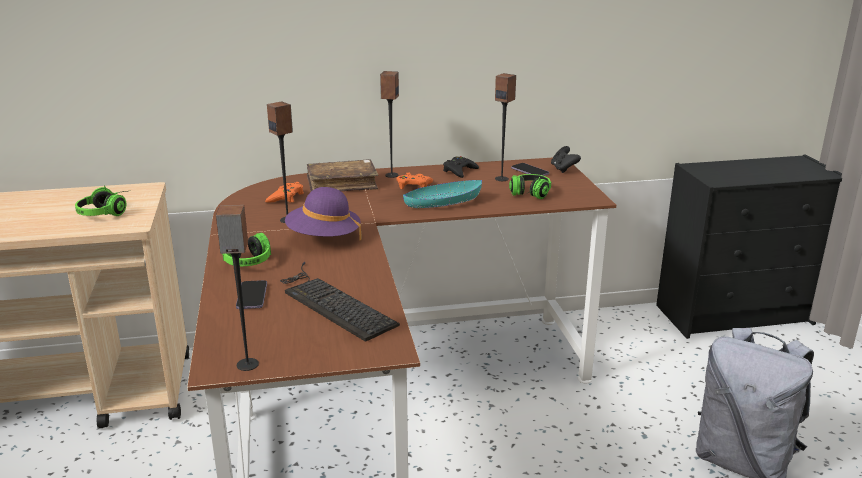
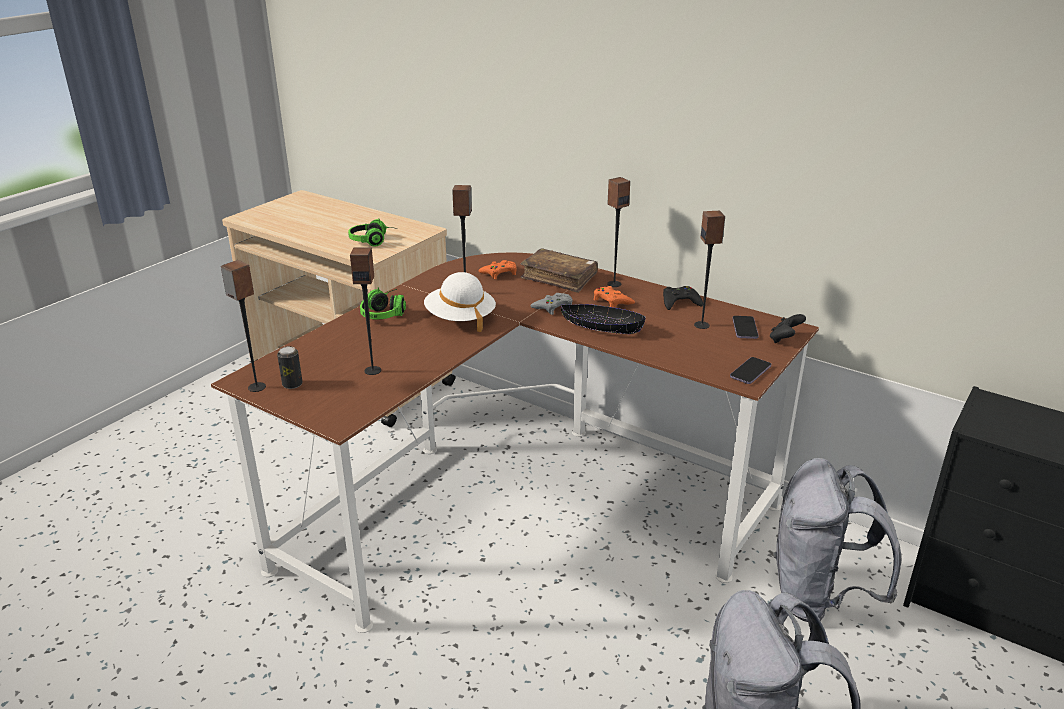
camera: 45 degrees right, 5 degrees up
(252, 296) = (340, 342): phone -> phone (750, 372)
(279, 345) = (292, 384): none -> can
(323, 238) = (460, 319): purple hat -> white hat
(331, 302) = (373, 370): keyboard -> speaker
(380, 204) = (553, 307): none -> grey game controller
(443, 203) = (601, 327): turquoise bowl -> black bowl
(528, 195) = (692, 351): headphones -> none
(645, 359) = (818, 597): none -> grey backpack

